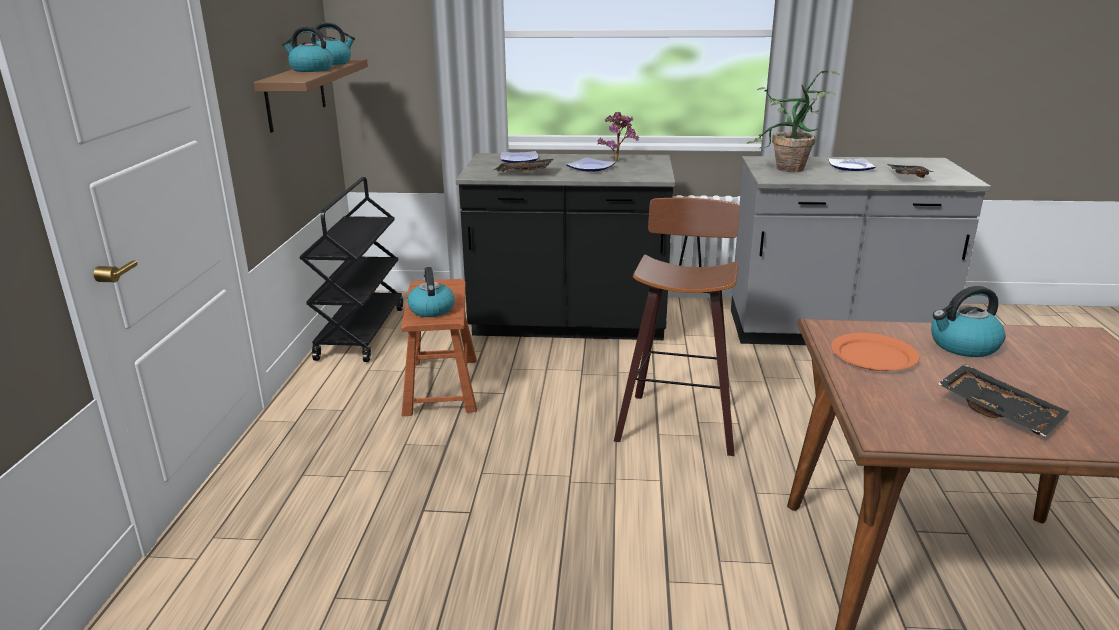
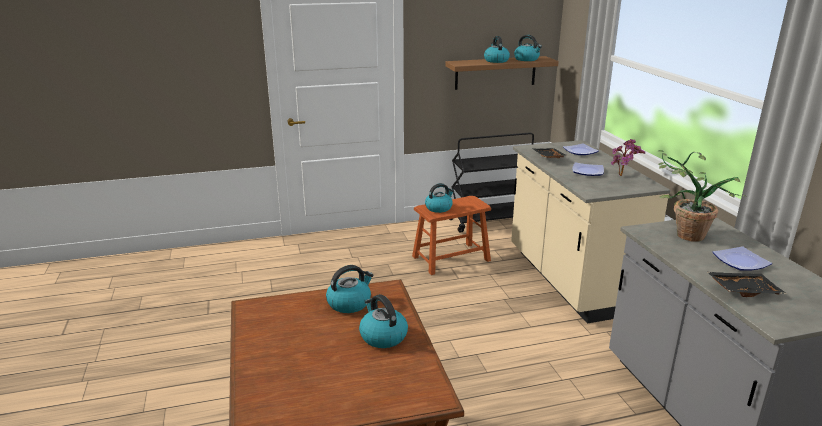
camera: 70 degrees right, 0 degrees up
(569, 325) = (570, 281): black counter -> beige counter
(677, 421) = (470, 345): stool -> none
(873, 356) = (349, 303): orange plate -> kettle
(999, 411) = (287, 344): black tray -> none

